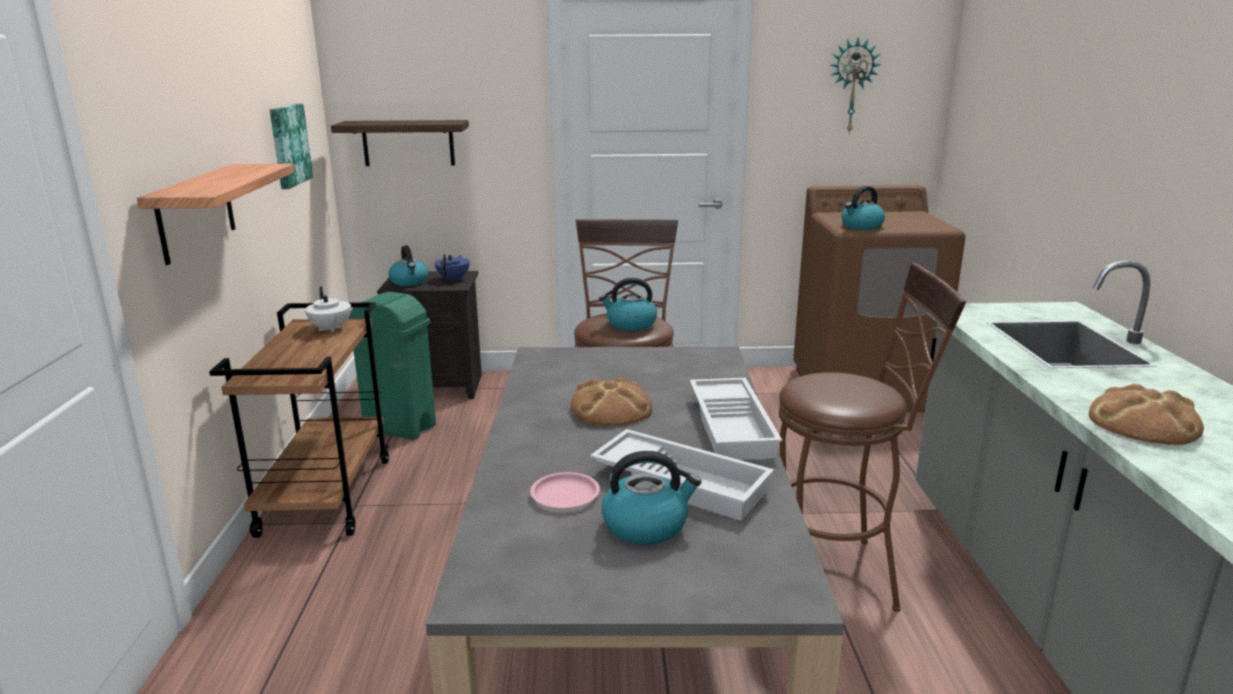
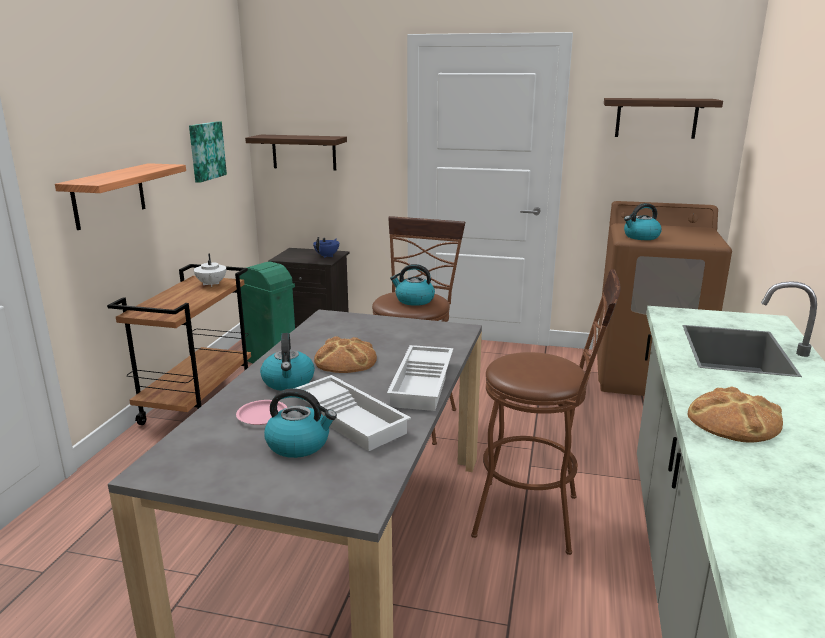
camera: 15 degrees right, 0 degrees up
(409, 282) = (295, 255): kettle -> kettle (288, 382)
(852, 86) = (656, 118): wall clock -> shelf

